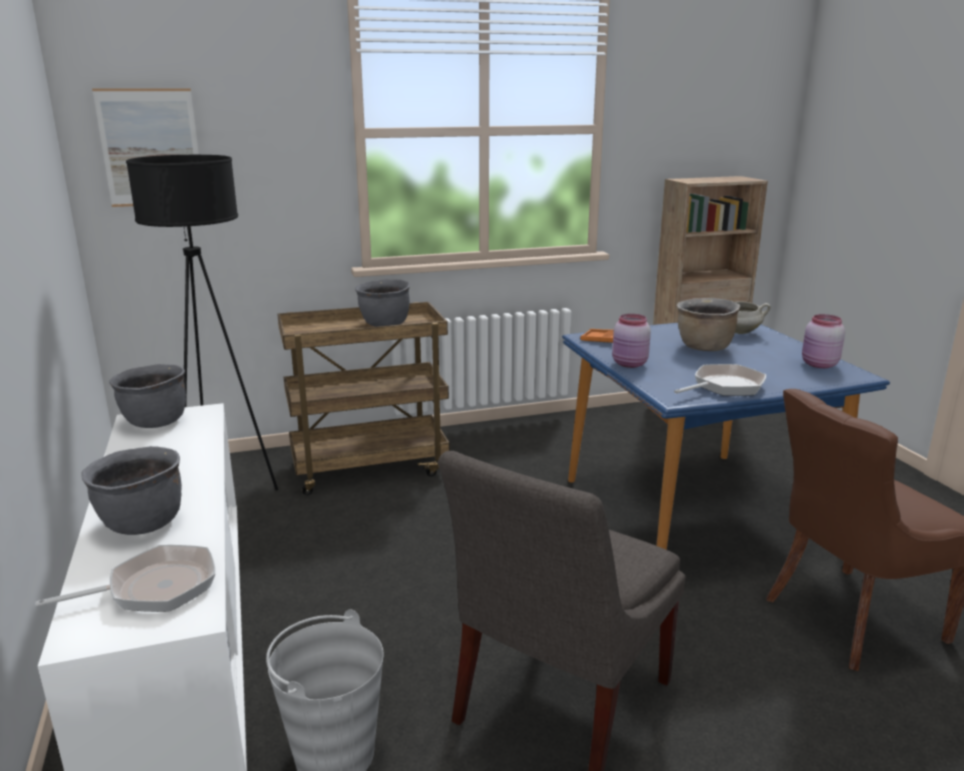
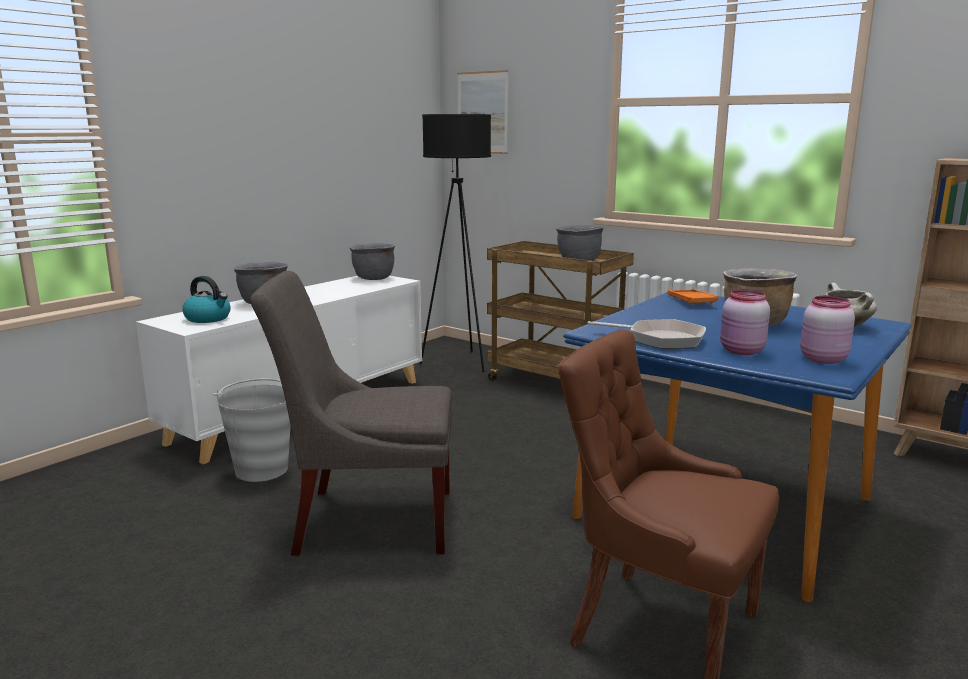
camera: 55 degrees right, 5 degrees down
(155, 588) = (208, 318): frying pan -> kettle
(630, 364) = (645, 312): pink jar -> pink jar (741, 351)

